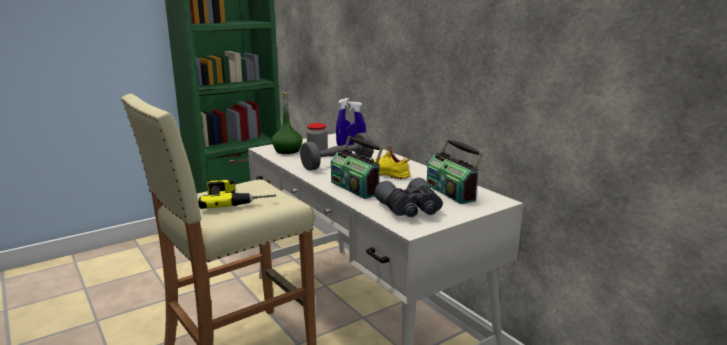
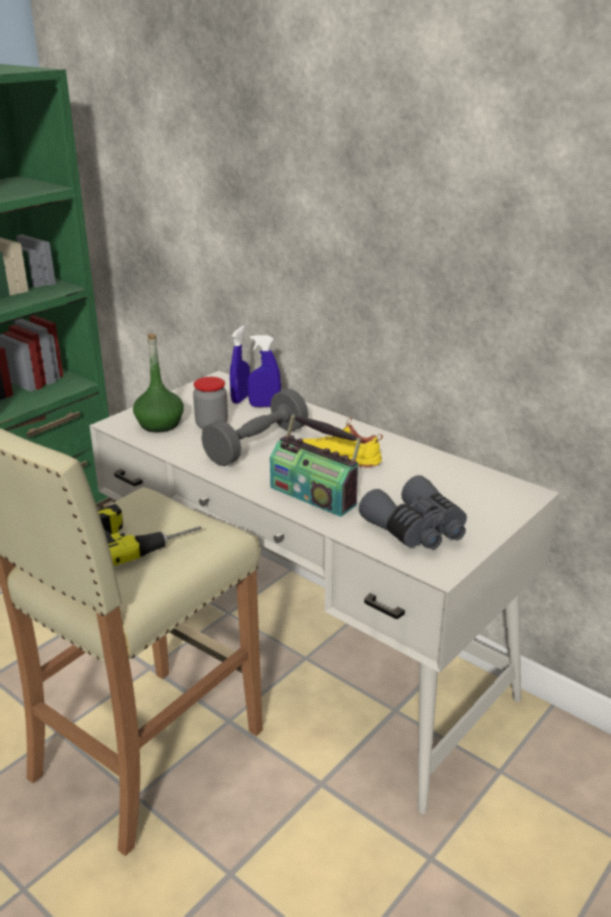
camera: 15 degrees left, 10 degrees up
(451, 192) = (455, 485): radio -> none

